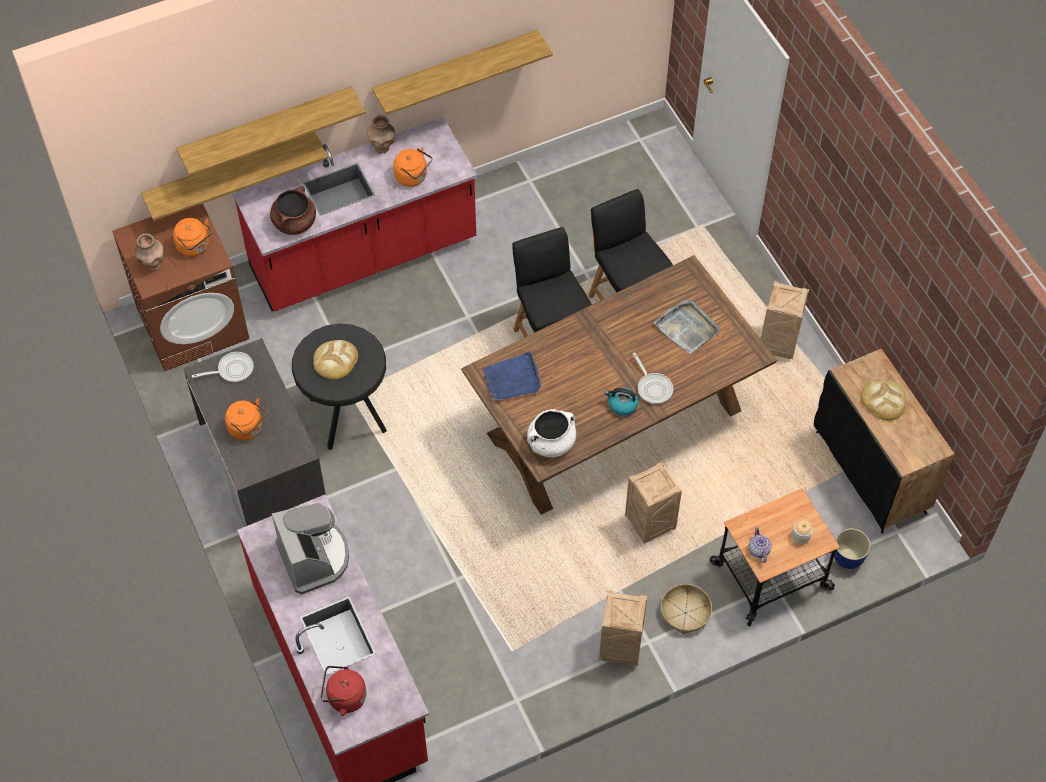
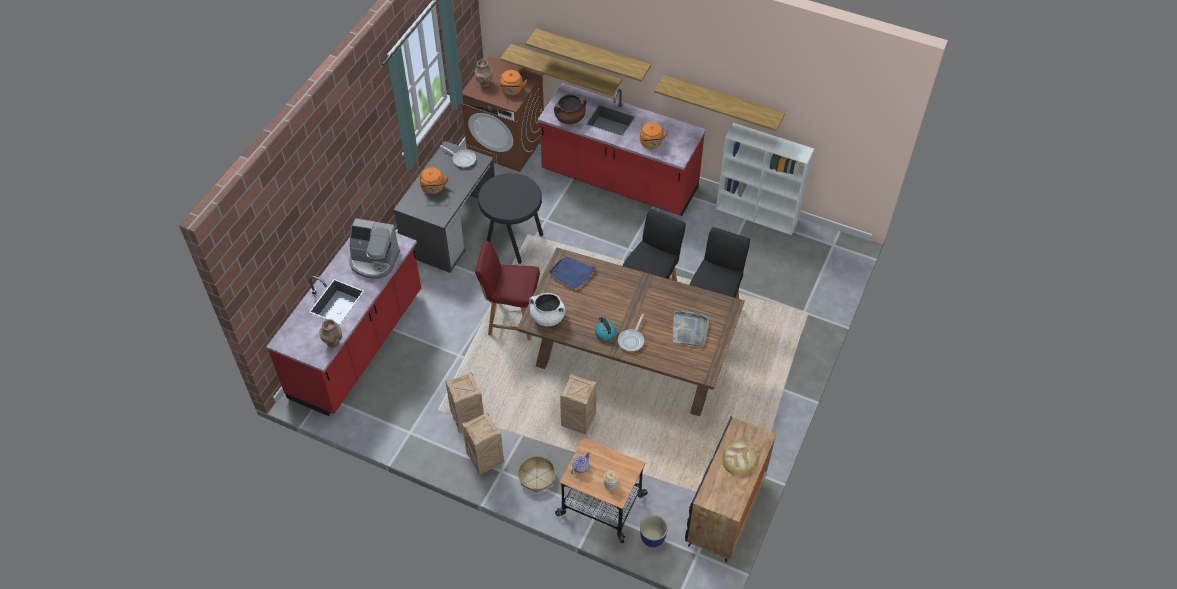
camera: 50 degrees right, 5 degrees down
(314, 557) = (374, 261): coffee machine -> coffee machine turned 75 degrees clockwise
(335, 361) = (508, 194): bread -> none
(344, 697) = (302, 328): red kettle -> none
(382, 147) = (656, 119): brown vase -> brown vase (333, 343)
(456, 494) = (511, 320): none -> red chair
(538, 171) = (757, 215): none -> white bookcase
(777, 343) = (766, 404): crate -> crate (468, 419)

